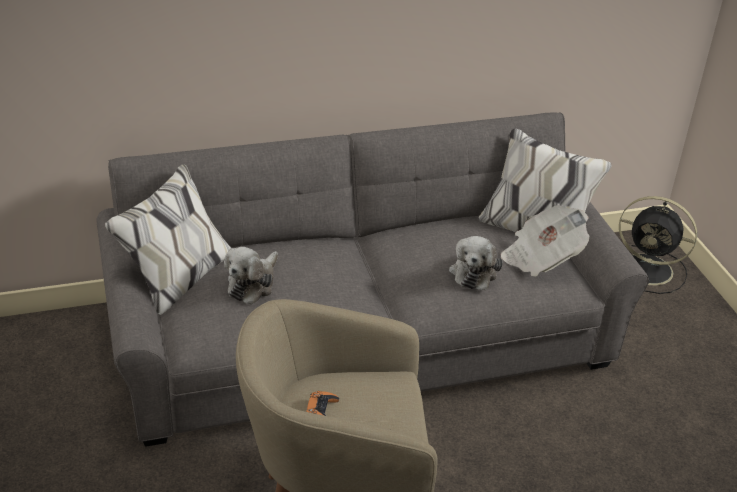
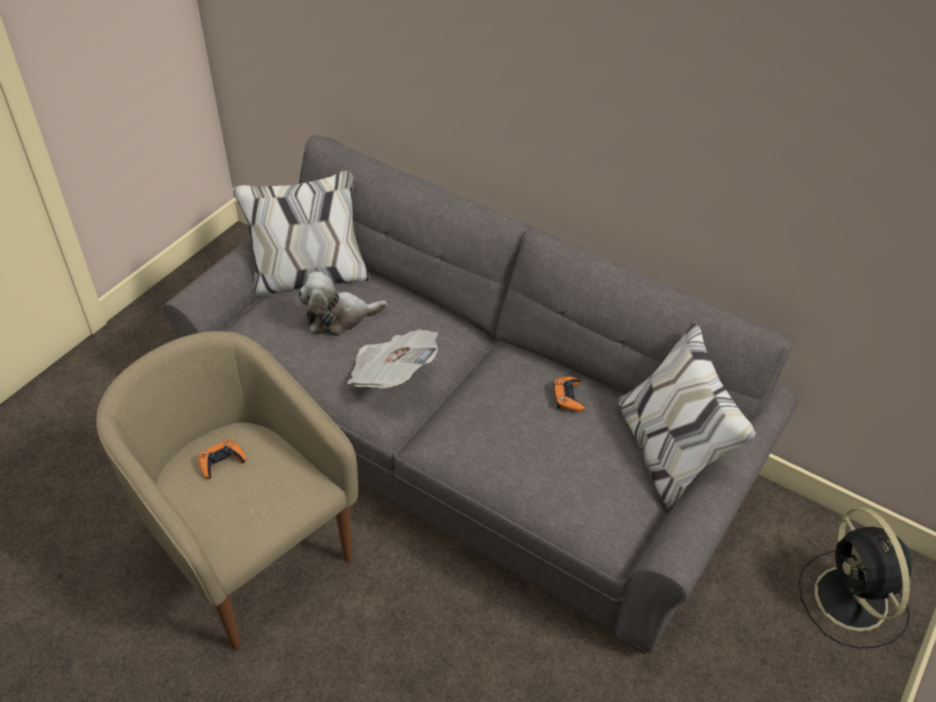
camera: 50 degrees right, 10 degrees up
(454, 234) = (568, 397): none -> orange game controller
(473, 271) = (529, 445): plush toy -> none
(541, 257) = (615, 483): newspaper -> newspaper (392, 375)

